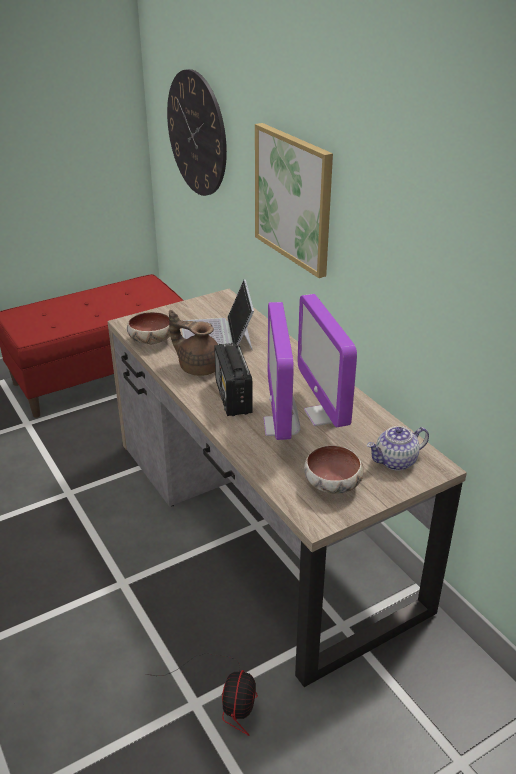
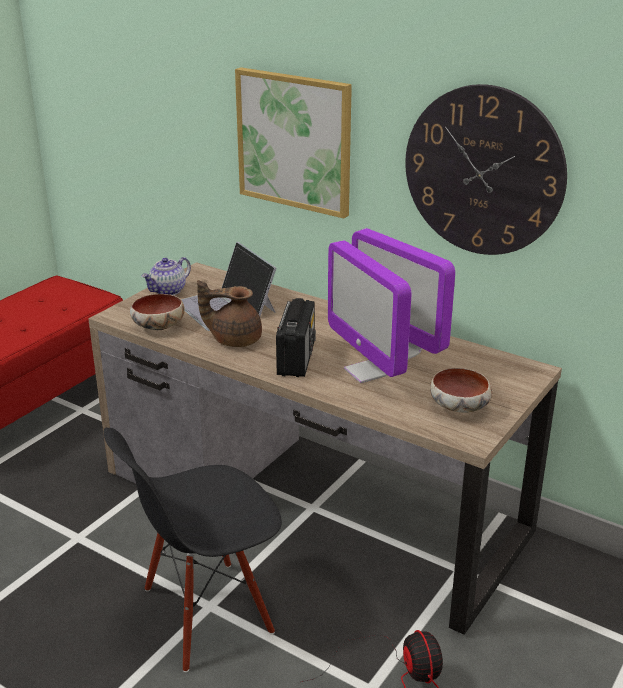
camera: 25 degrees left, 5 degrees down
(116, 588) = (206, 613): none -> black chair
(197, 134) = (129, 95): wall clock -> wall clock (483, 171)
(233, 397) = (296, 358): radio -> radio turned 135 degrees counterclockwise
(395, 462) = (496, 375): teapot -> teapot (168, 291)

